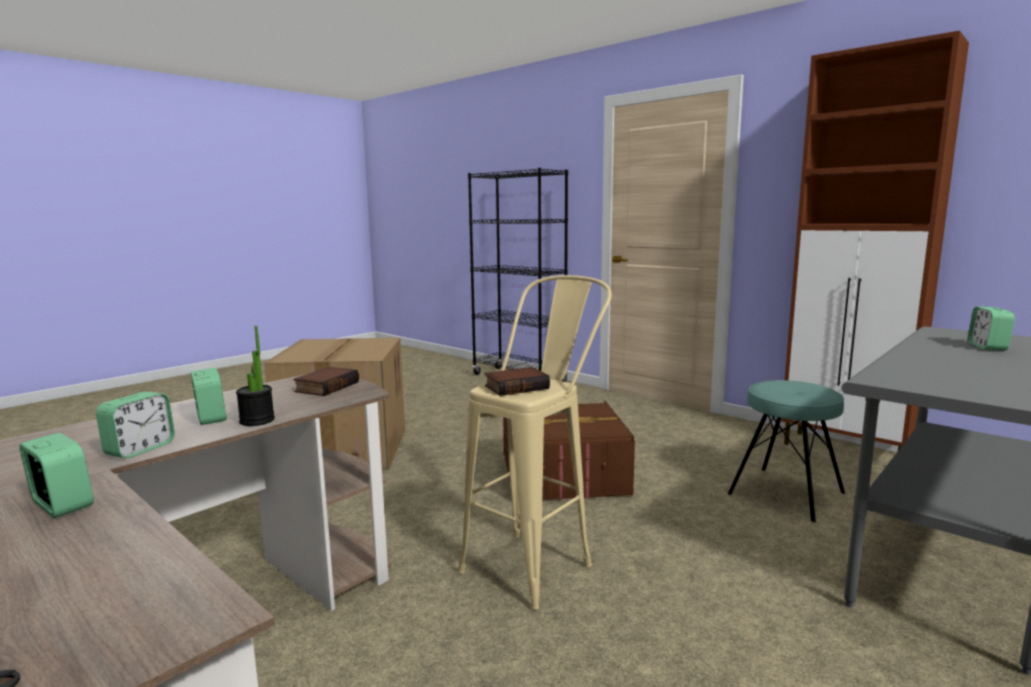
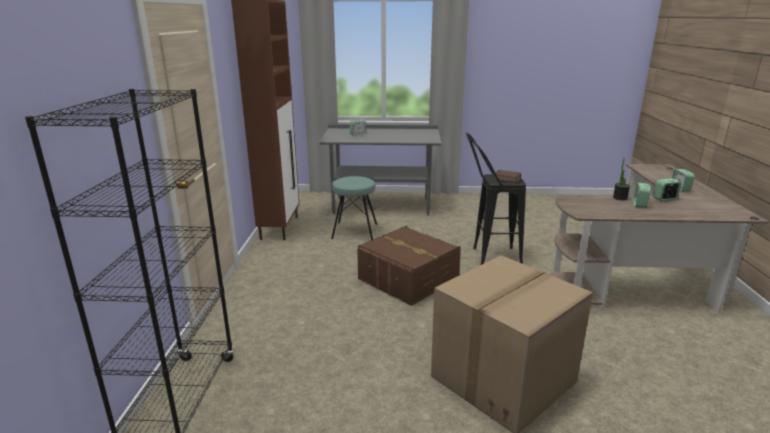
camera: 130 degrees left, 10 degrees up
(326, 386) = (580, 206): book -> none
(537, 560) = (488, 257): beige stool -> black stool

